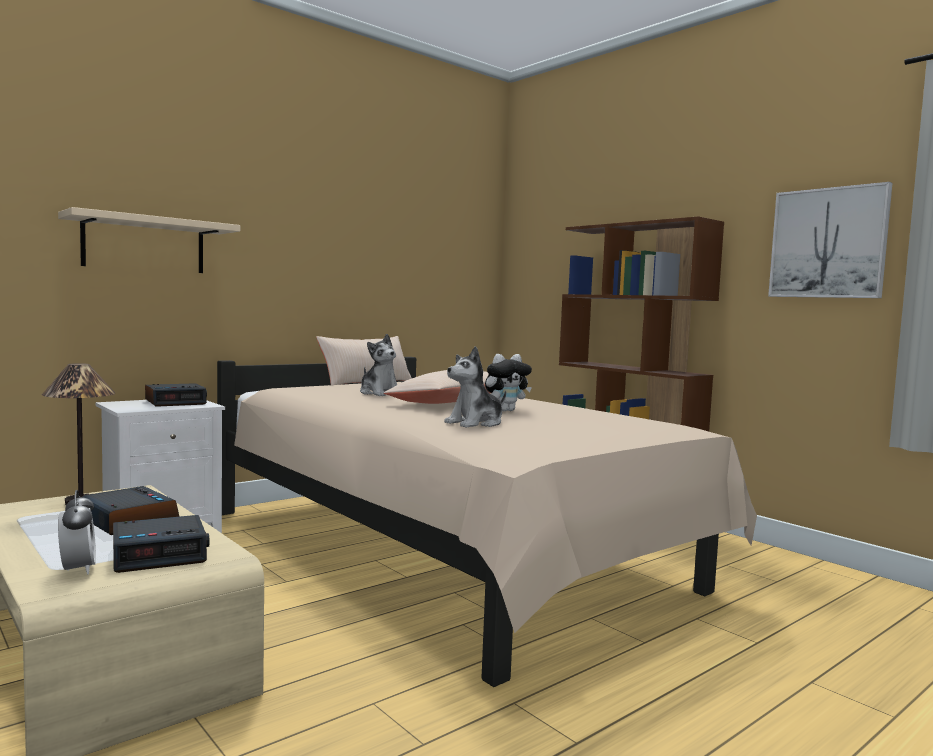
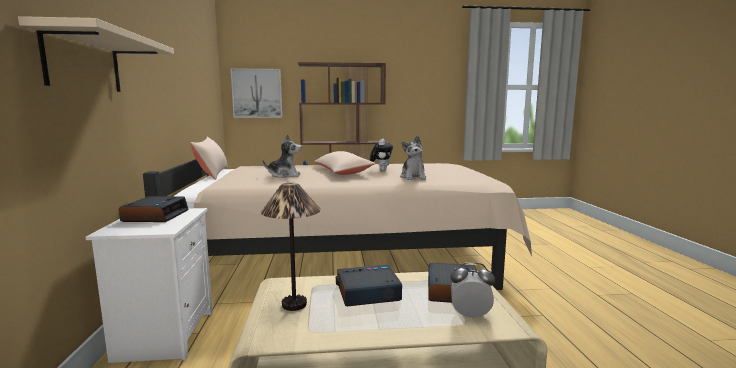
camera: 55 degrees left, 5 degrees up
(828, 243) = (430, 79): picture -> picture (257, 93)

